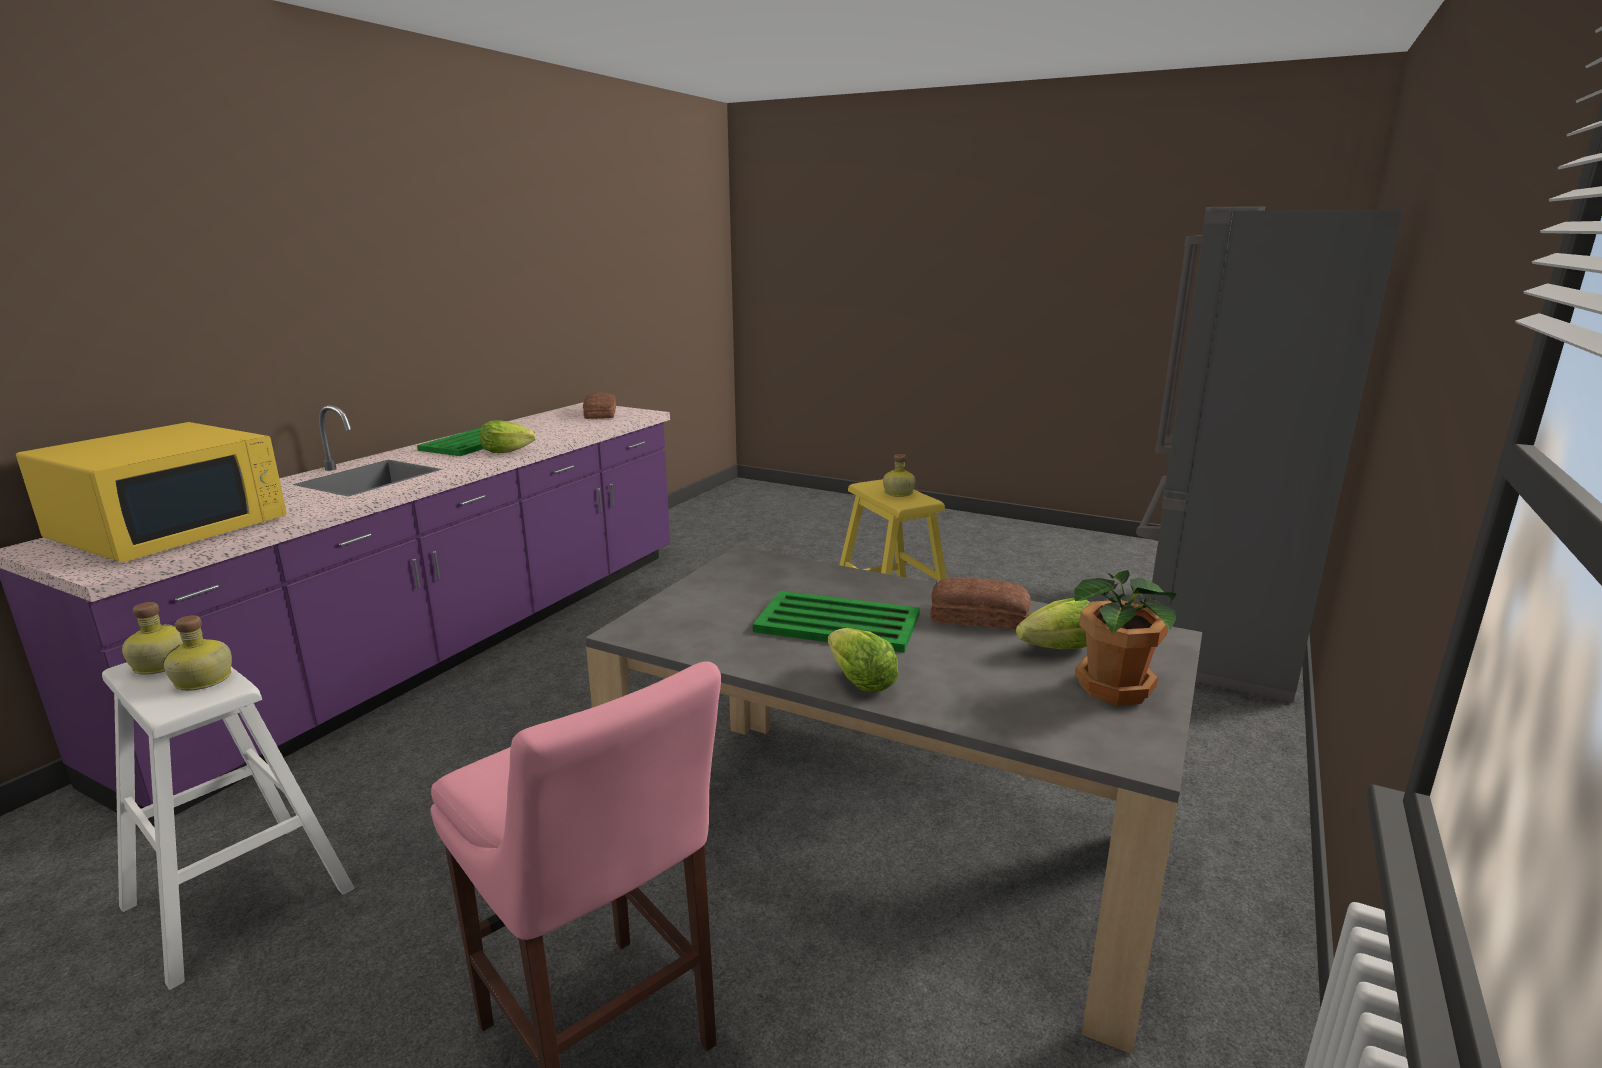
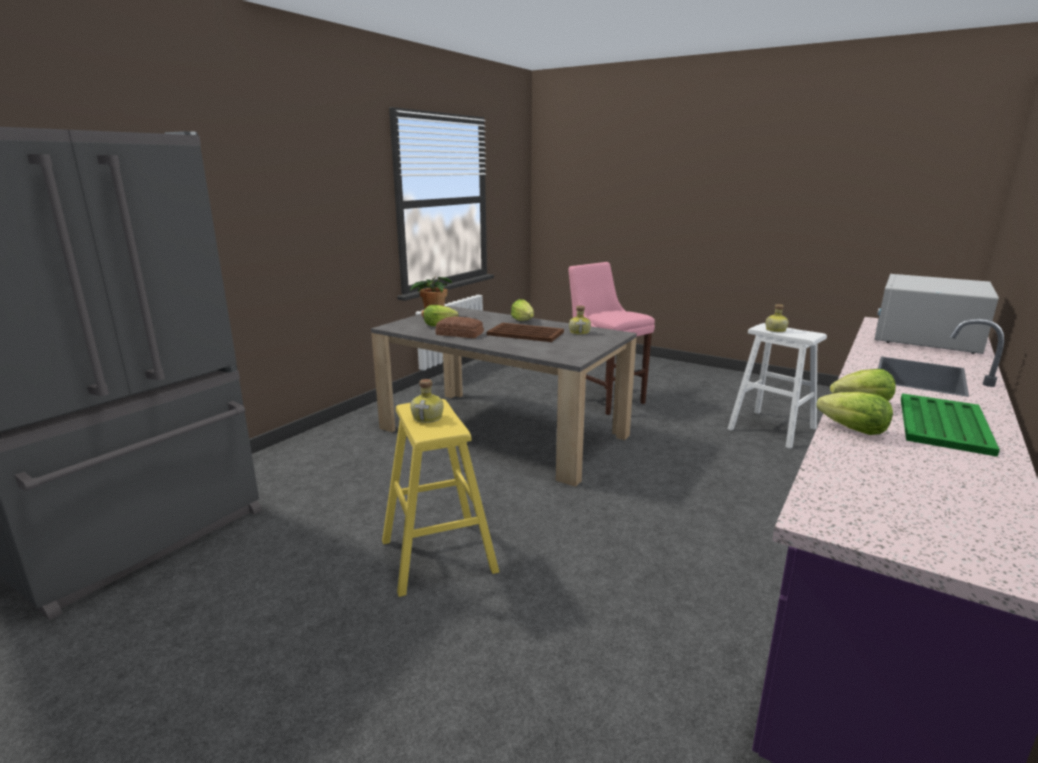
camera: 175 degrees left, 0 degrees up
(159, 665) = (806, 333): bottle -> bottle (580, 332)
(172, 528) = (925, 338): yellow microwave -> white microwave
(552, 438) = (853, 430): none -> lettuce
(601, 413) = (910, 521): bread -> none
(836, 623) = (526, 333): green tray -> brown tray

